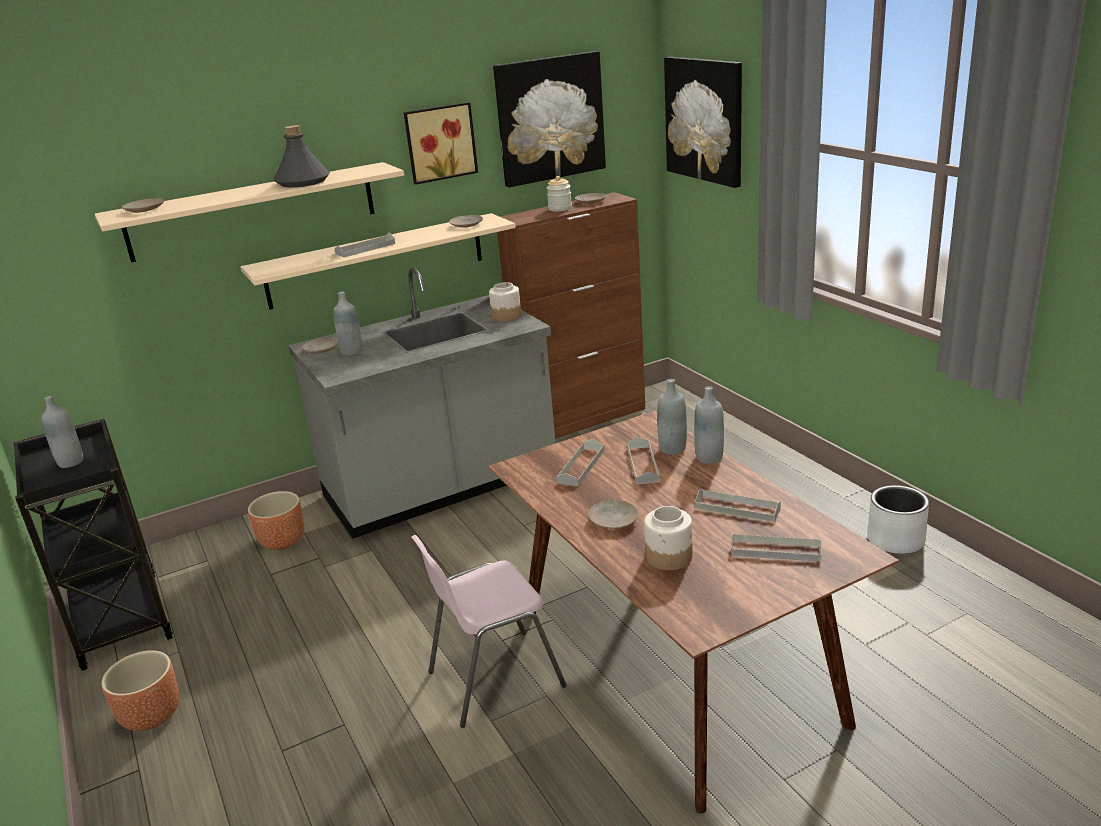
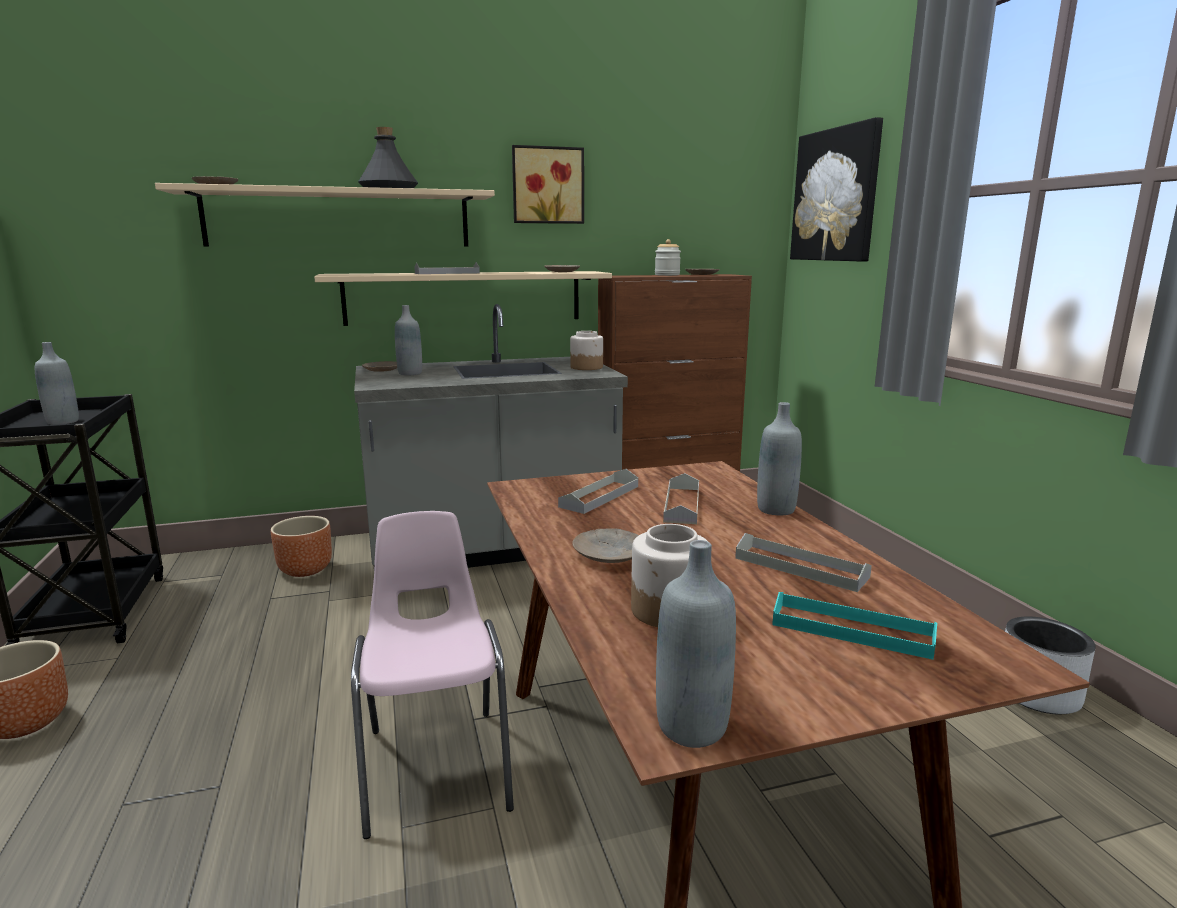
camera: 10 degrees right, 10 degrees down
(493, 678) = (437, 767): pink chair -> pink chair turned 90 degrees clockwise
(550, 118) = (669, 183): picture -> none
(672, 449) = (729, 495): grey bottle -> grey bottle (692, 727)
(775, 550) = (851, 630): grey tray -> turquoise tray

